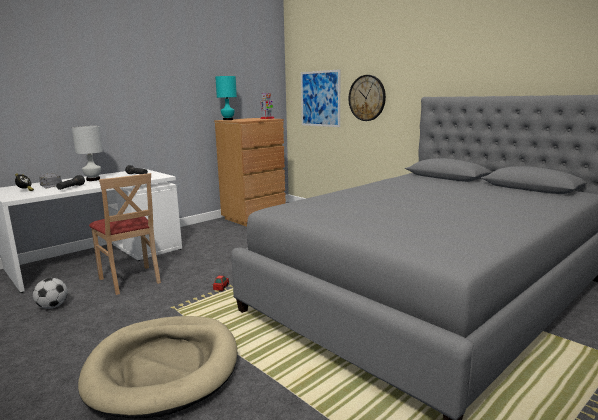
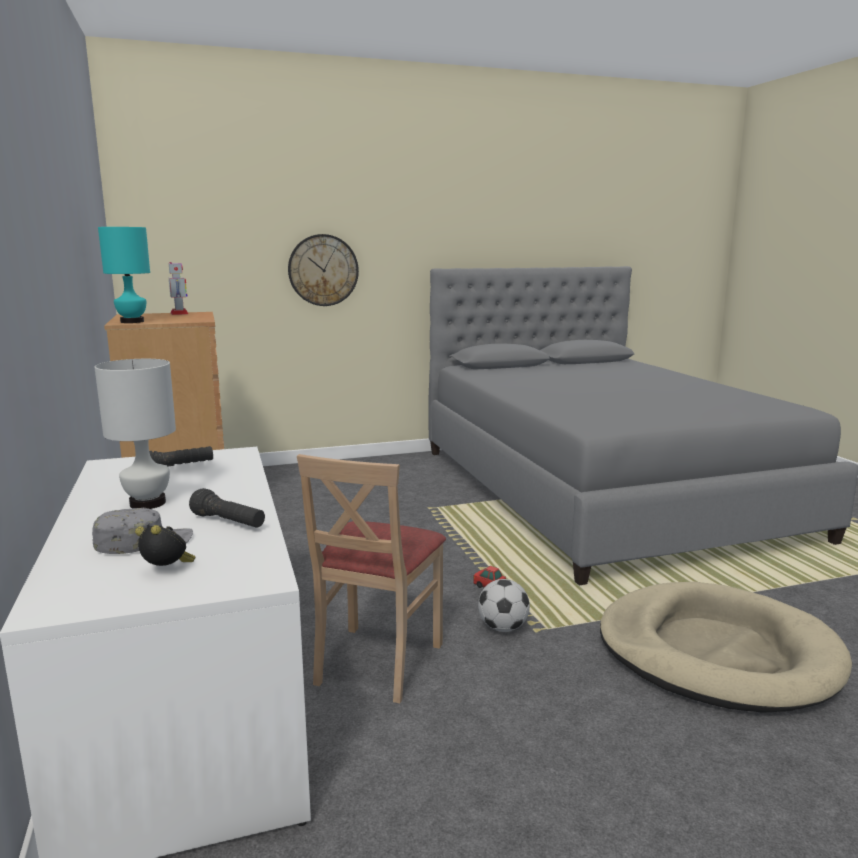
camera: 65 degrees left, 0 degrees up
(53, 306) = (439, 762): football -> football (503, 628)
(131, 280) = (377, 662): beige chair -> beige chair turned 120 degrees clockwise
(320, 98) = (216, 272): picture -> none

